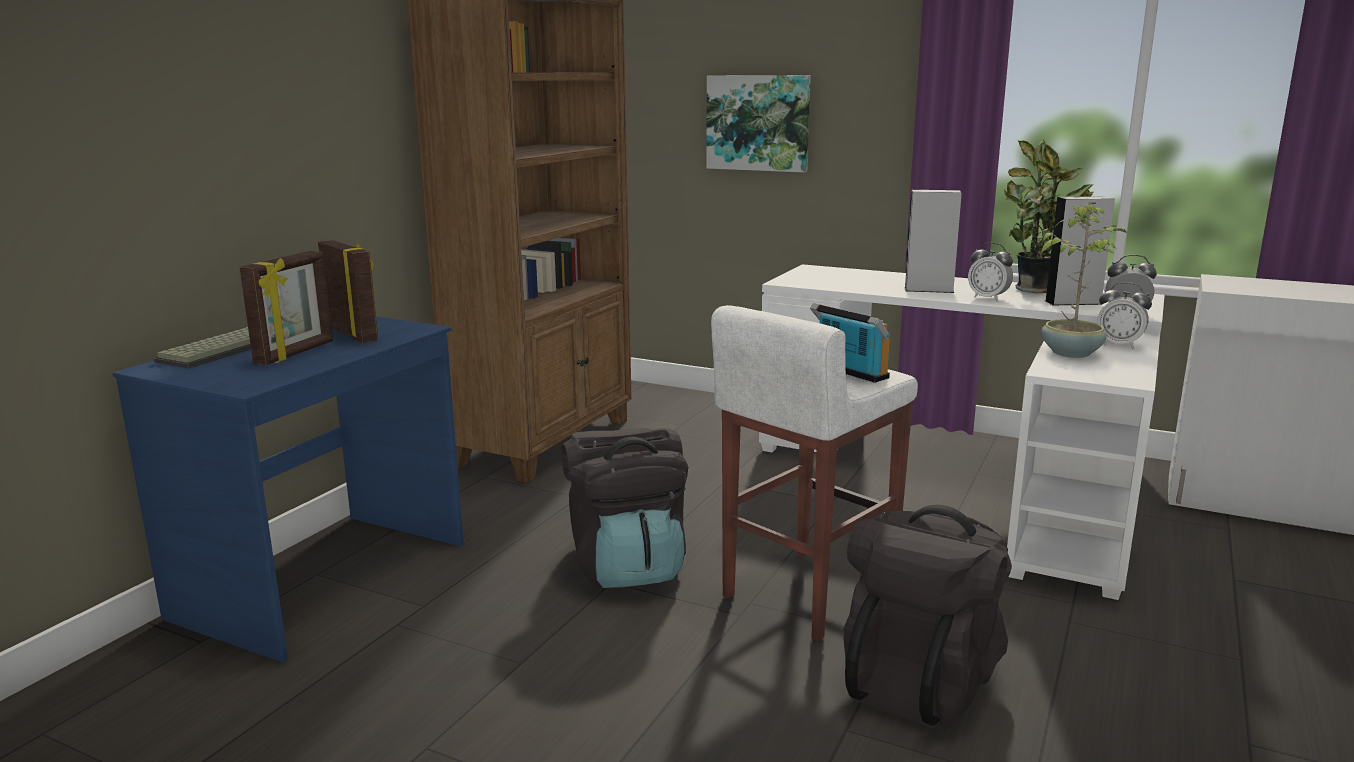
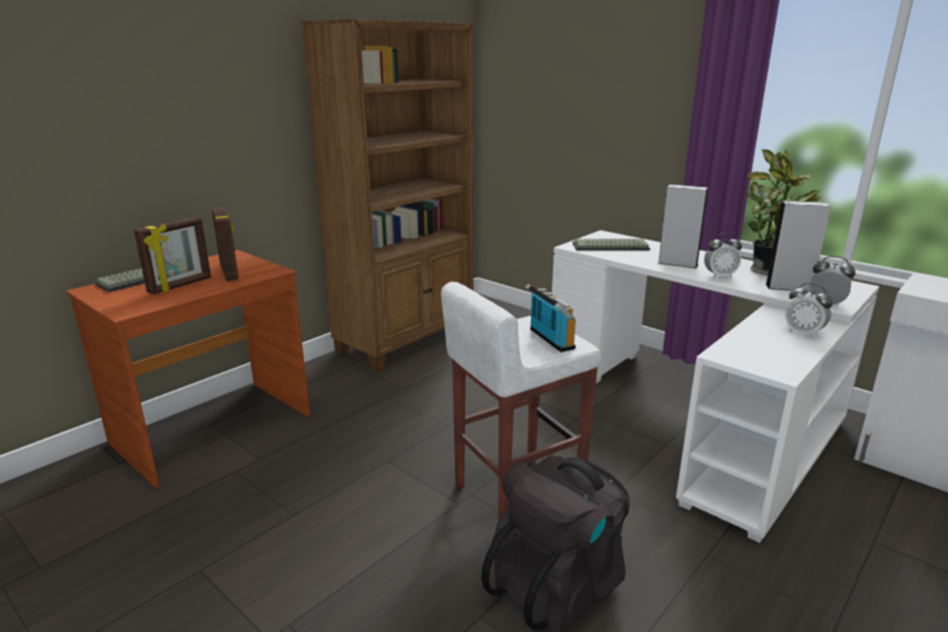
camera: 15 degrees right, 5 degrees up
(325, 580) = (213, 430): blue desk -> brown desk
(627, 566) = (404, 449): black backpack -> none
(758, 123) = (581, 119): picture -> none
(831, 279) = (610, 247): none -> keyboard
(988, 298) = (719, 276): alarm clock -> alarm clock turned 60 degrees counterclockwise
(1071, 352) = (754, 337): potted plant -> none

